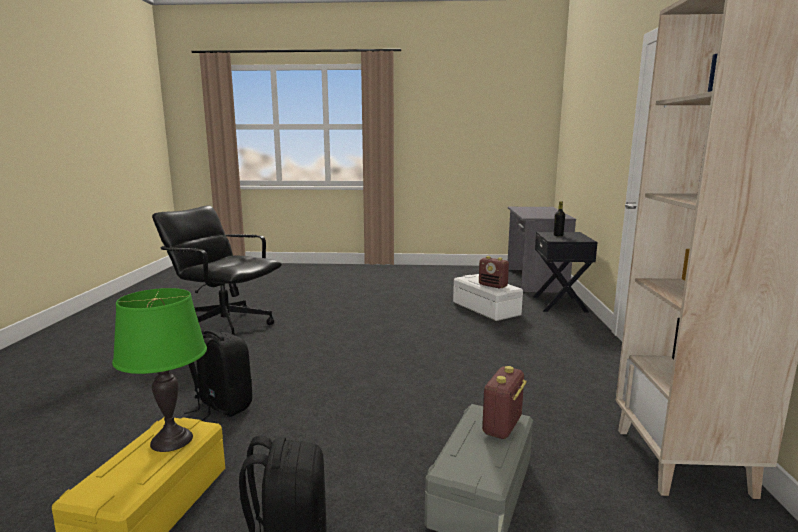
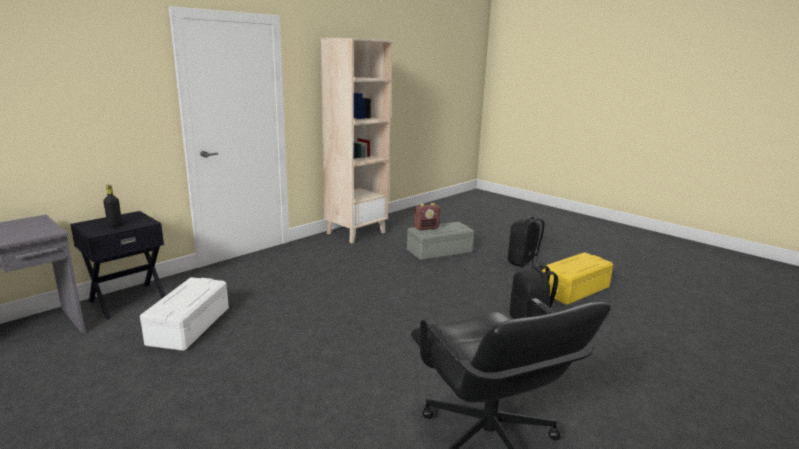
camera: 140 degrees left, 5 degrees up
(172, 440) = (566, 265): green table lamp -> none
(493, 286) = (199, 288): radio -> none

